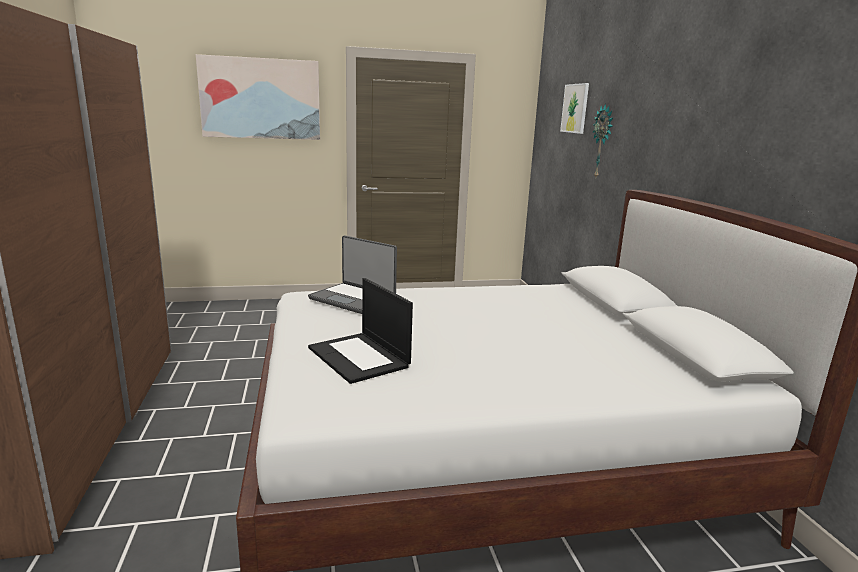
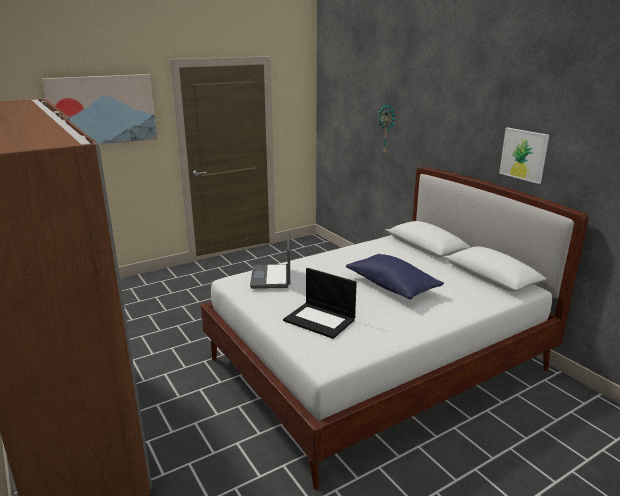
camera: 20 degrees left, 5 degrees up
(353, 299) = (272, 277): laptop -> laptop turned 75 degrees clockwise
(512, 339) = (392, 286): none -> blue pillow
(575, 108) = (358, 100): picture -> picture (523, 155)

